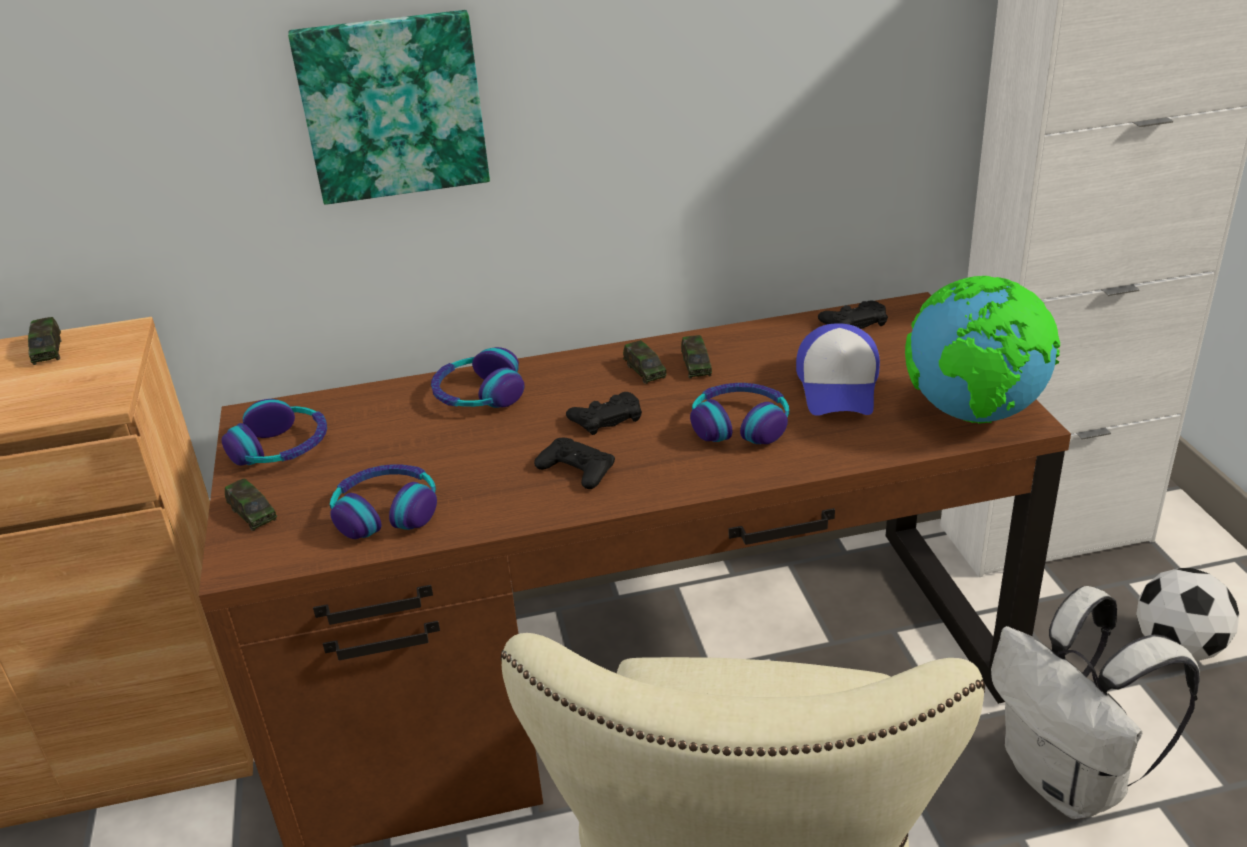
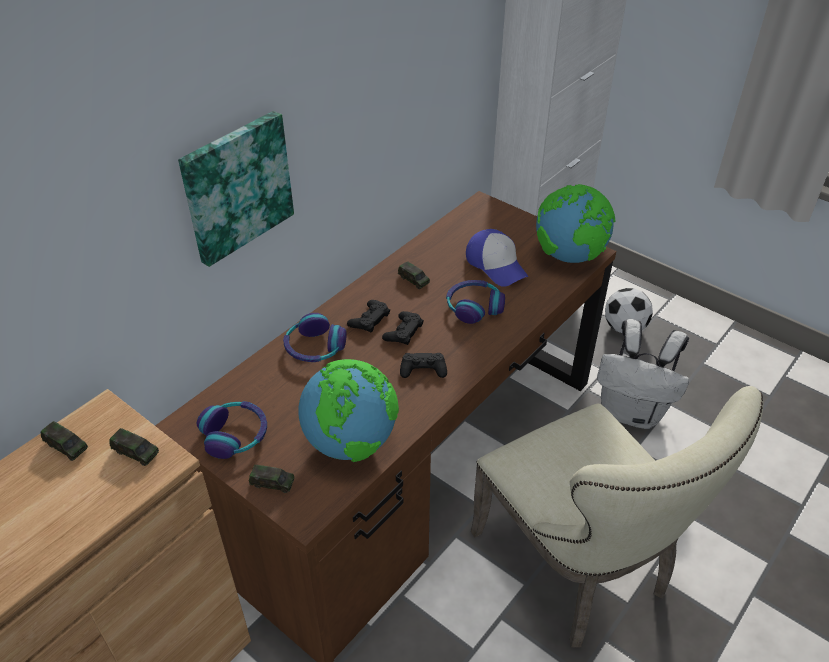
camera: 40 degrees left, 10 degrees up
(386, 512) = (351, 442): headphones -> globe
(644, 370) = (390, 294): toy car -> toy car (136, 452)
(854, 322) = (463, 223): black game controller -> black game controller (369, 319)

